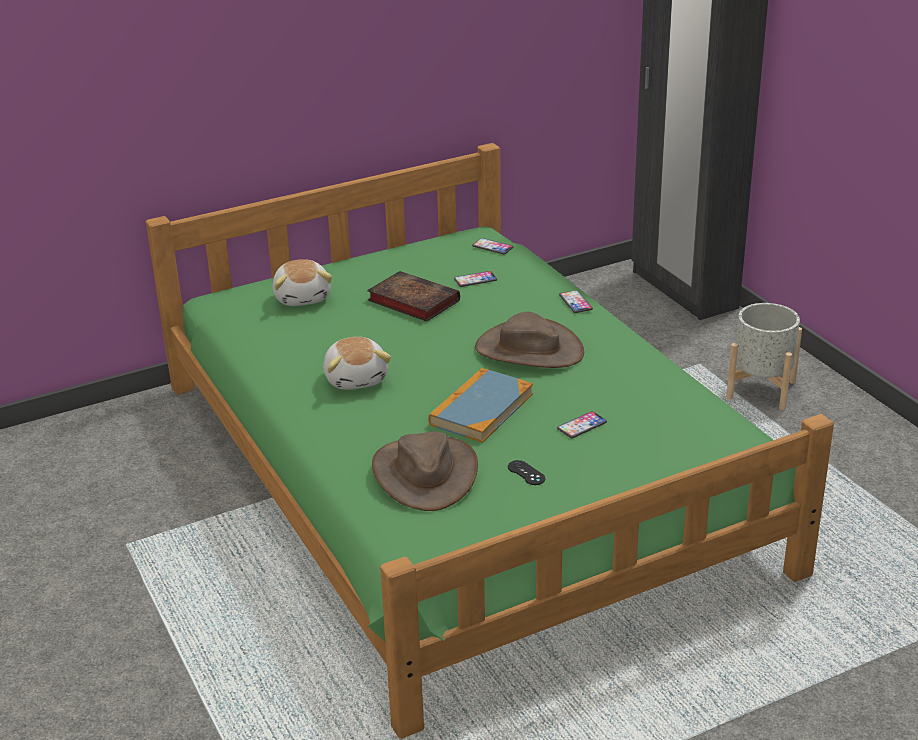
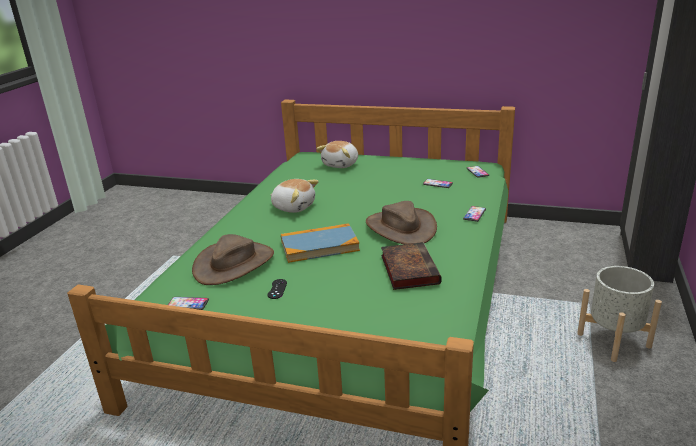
camera: 45 degrees right, 5 degrees down
(357, 378) = (294, 207): plush toy -> plush toy turned 90 degrees counterclockwise
(411, 301) = (386, 182): book -> book (408, 269)
(582, 426) = (353, 279): phone -> phone (188, 304)

